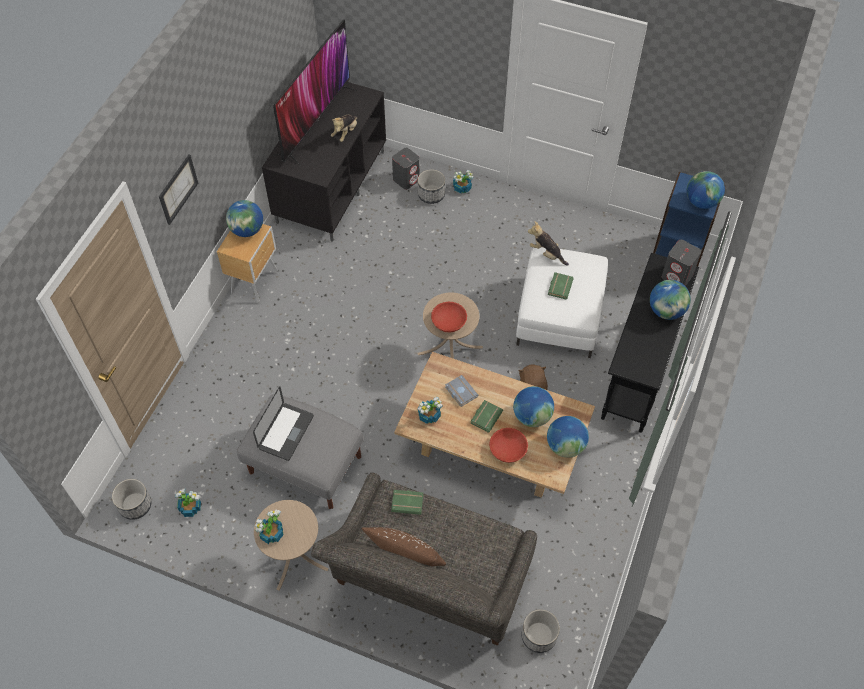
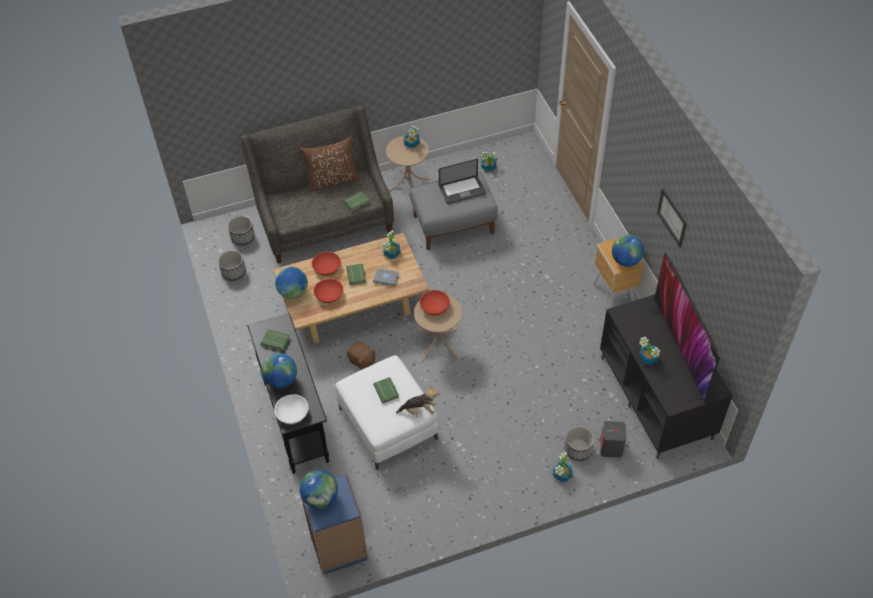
camera: 140 degrees right, 5 degrees down
(135, 505) = (518, 149): planter -> planter (234, 272)
(178, 189) = (629, 149): picture -> picture (672, 217)
(286, 432) = (462, 191): laptop -> laptop turned 90 degrees counterclockwise
(345, 133) = (648, 358): plush toy -> potted plant
(532, 416) = (329, 295): globe -> red bowl
(642, 351) = (276, 341): none -> green book
(677, 276) = (292, 413): grey speaker -> white bowl

